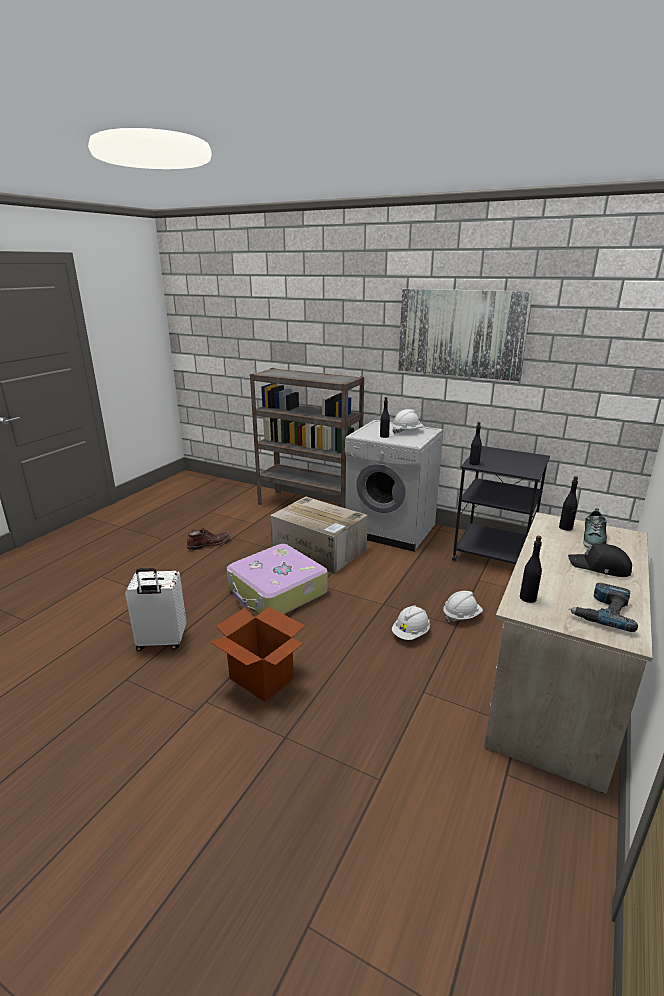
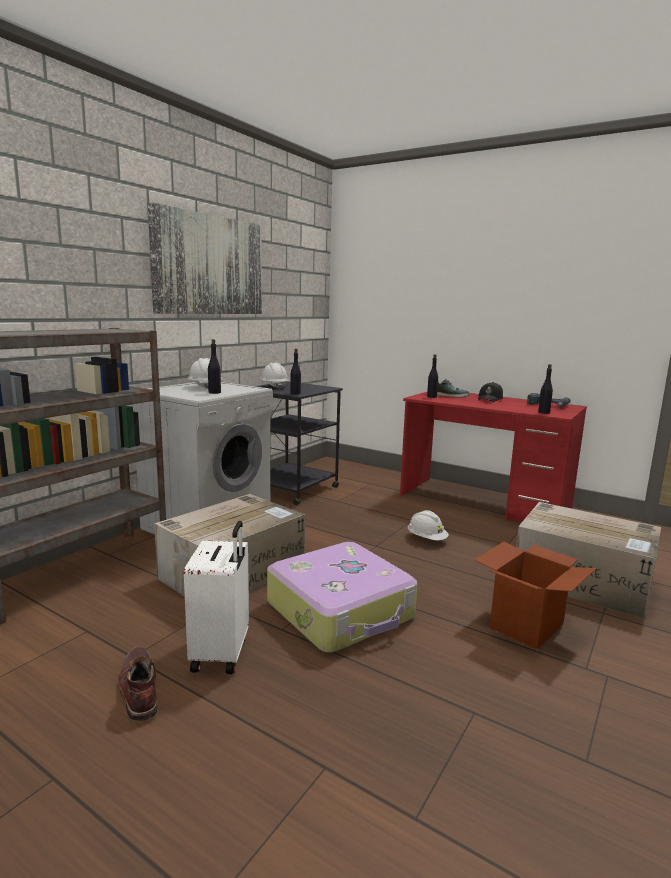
camera: 85 degrees left, 10 degrees down
(161, 642) = (481, 727): white suitcase -> white suitcase (222, 653)
(349, 740) = (584, 580): none -> cardboard box
(461, 616) = (396, 516): white hard hat -> white hard hat (274, 386)
(556, 689) = (484, 502): beige desk -> red desk

